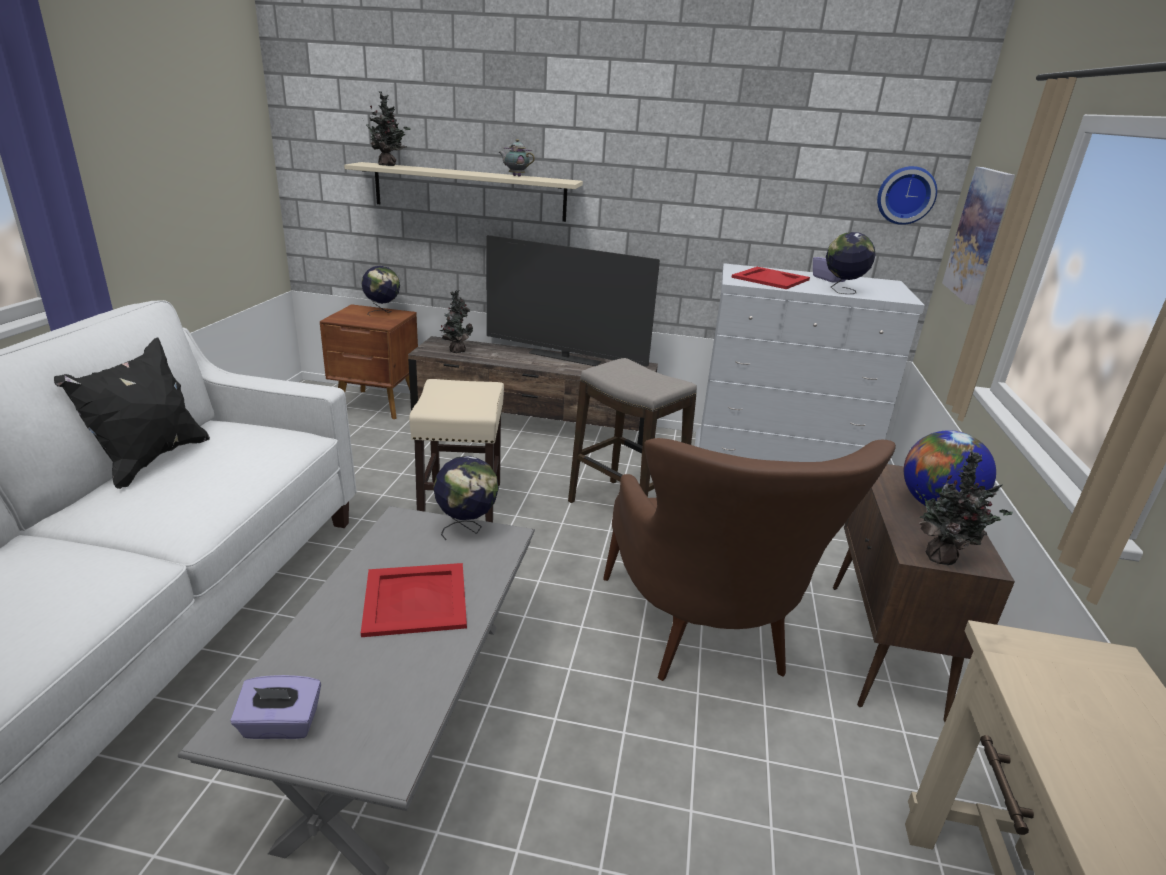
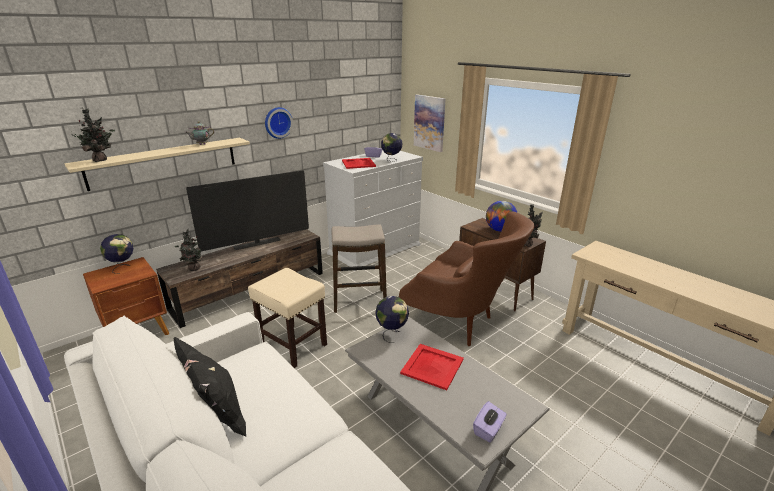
camera: 50 degrees left, 0 degrees up
(905, 195) = (384, 110): wall clock -> wall clock (277, 122)

